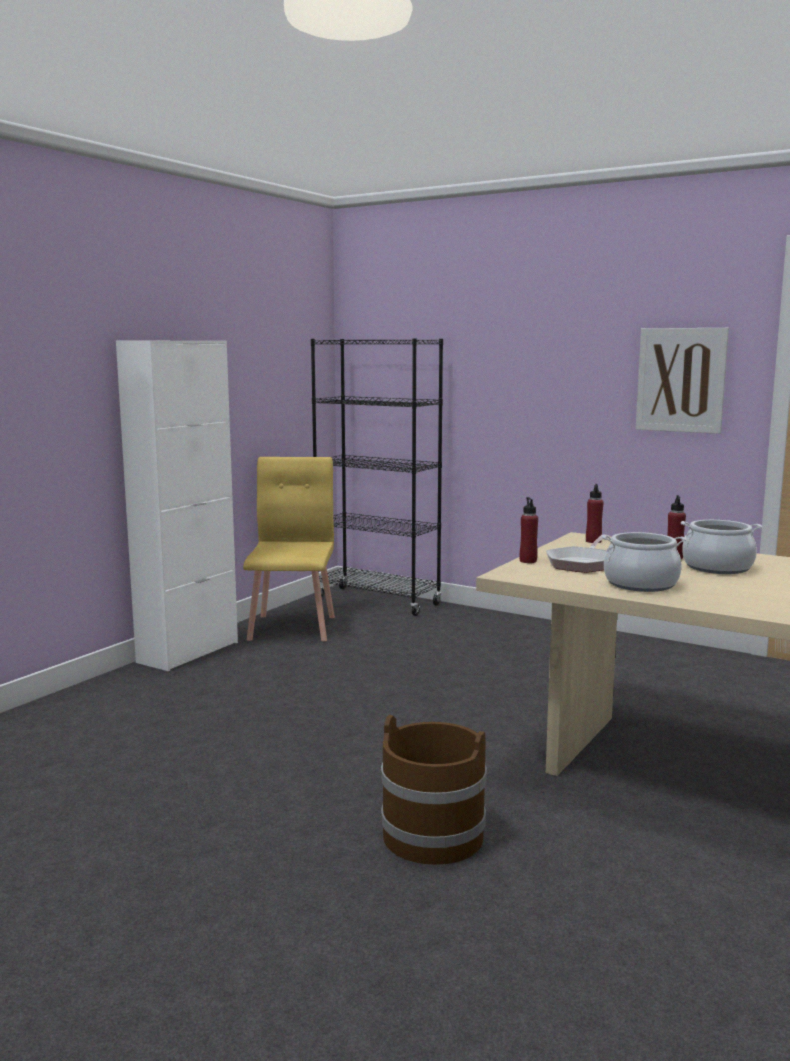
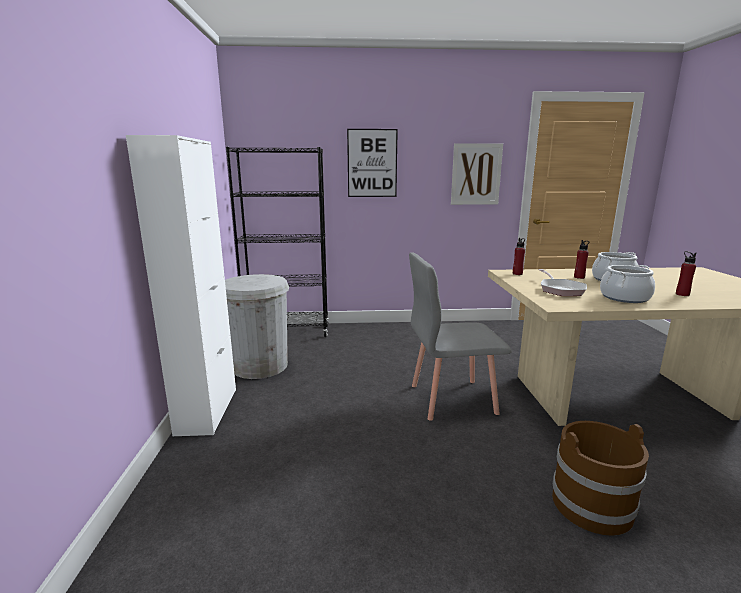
camera: 35 degrees left, 5 degrees up
(293, 627) = (260, 366): yellow chair -> white trash can
(457, 711) = (451, 398): none -> grey chair
(514, 360) = (372, 163): none -> picture
(528, 561) = (533, 293): red bottle -> red bottle (682, 294)

